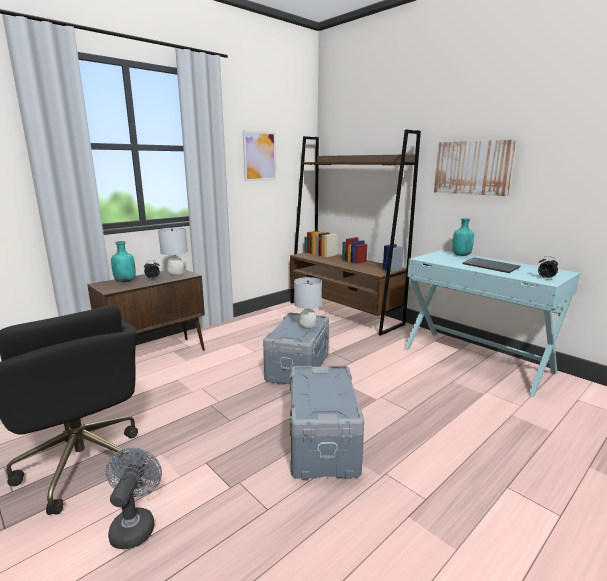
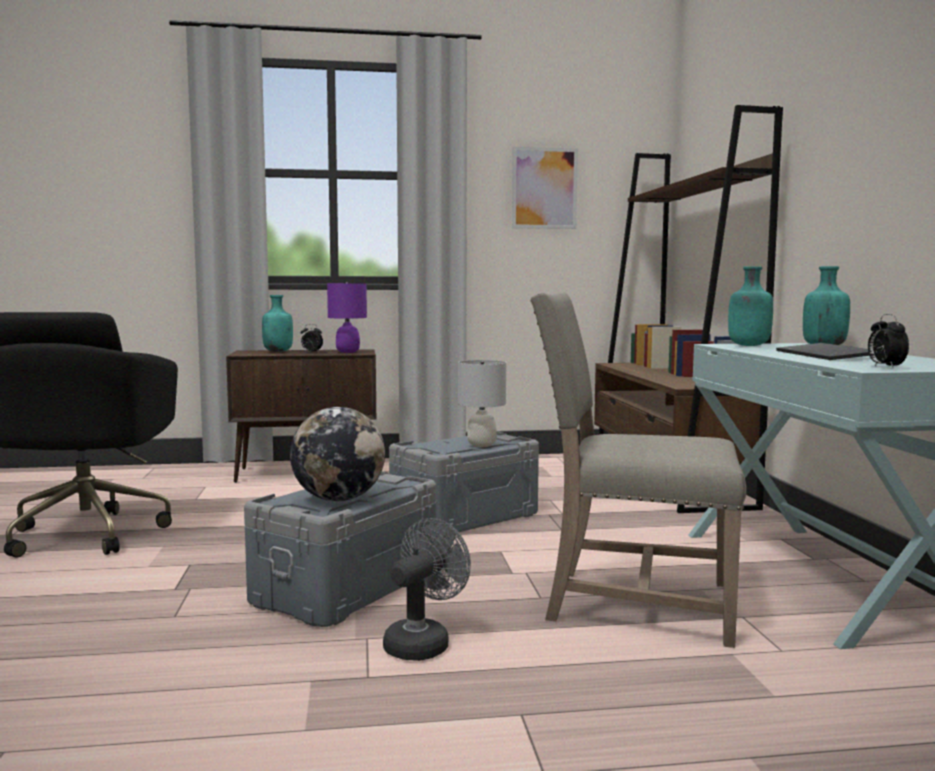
camera: 35 degrees right, 10 degrees down
(135, 525) = (50, 584): grey fan -> grey fan (423, 642)
(176, 275) = (347, 352): grey table lamp -> purple table lamp
(330, 398) = (338, 499): none -> globe
(435, 258) = (748, 345): none -> turquoise bottle
(444, 399) = (633, 602): none -> beige chair
(472, 168) = (859, 162): picture -> none

